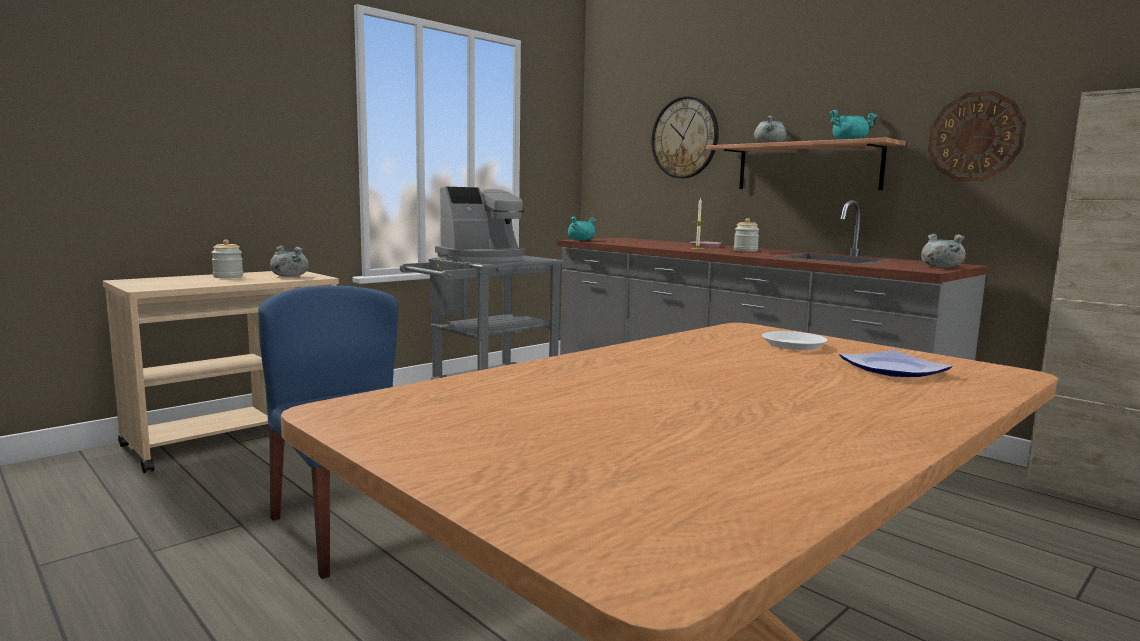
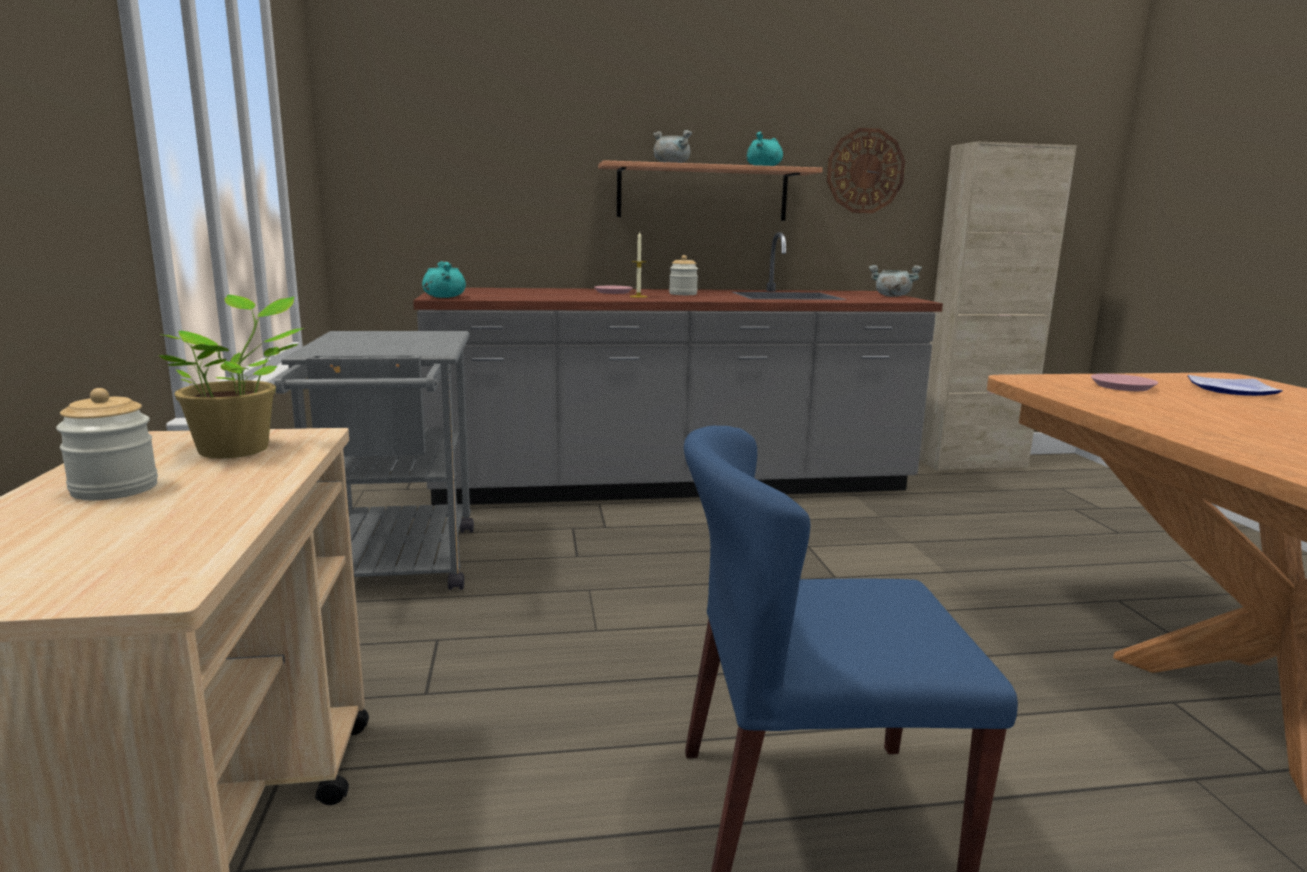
camera: 55 degrees left, 5 degrees up
(289, 276) = (239, 449): grey cooking pot -> potted plant
(483, 258) = (381, 344): coffee machine -> none
(685, 138) = (526, 145): wall clock -> none
(793, 345) = (1122, 387): white plate -> pink plate

